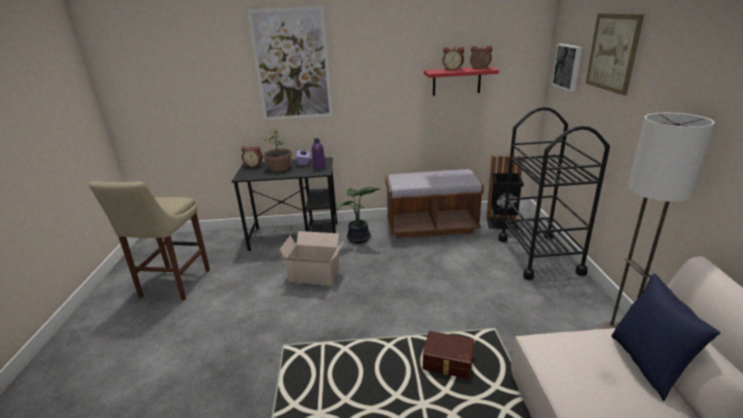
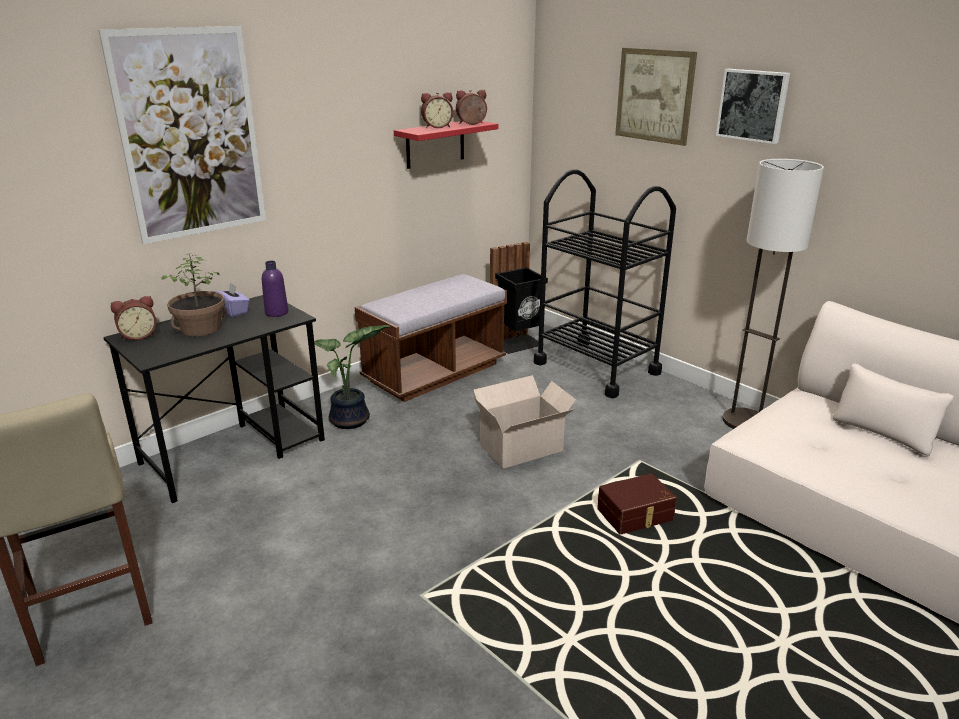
camera: 40 degrees left, 0 degrees up
(316, 275) = (347, 492): cardboard box -> cardboard box (523, 448)
(568, 66) = (575, 115): picture -> picture (753, 105)
(647, 364) = (832, 420): blue pillow -> none

